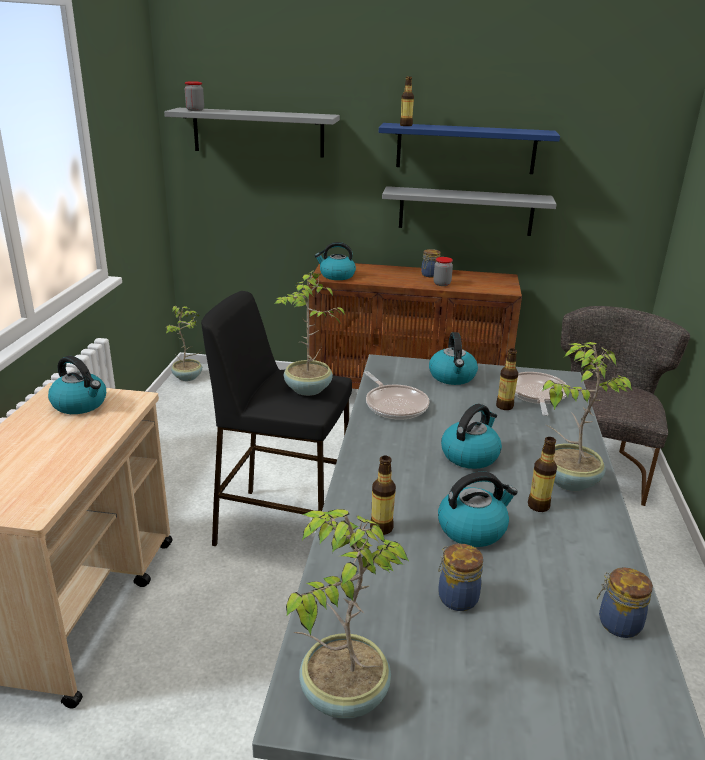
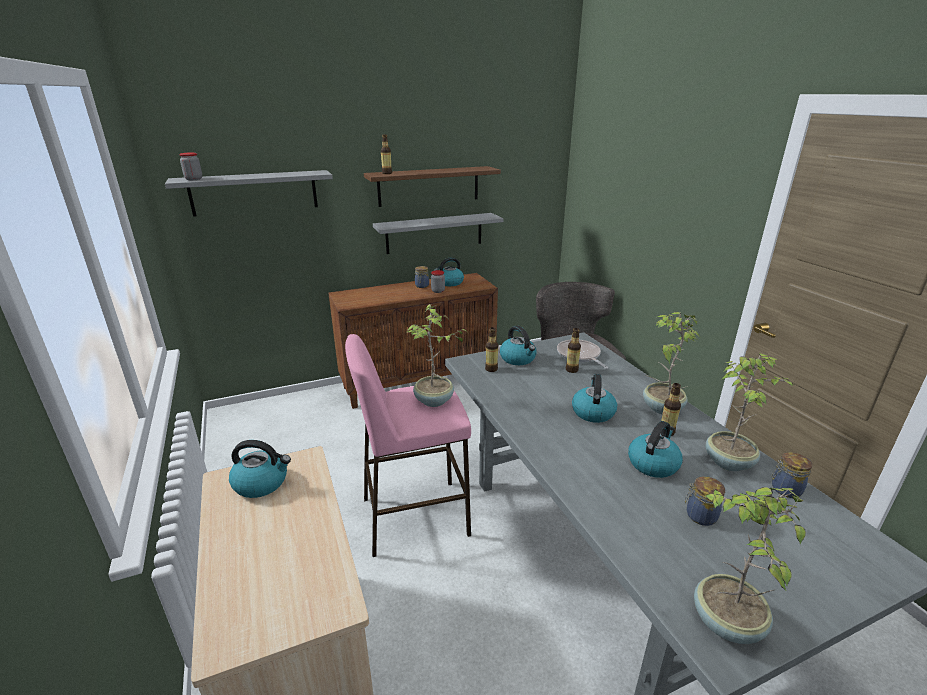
camera: 30 degrees left, 0 degrees up
(188, 377) = (226, 421): potted plant -> potted plant (729, 462)
(282, 526) = (414, 516): black stool -> pink stool
(336, 276) = (355, 302): kettle -> kettle (449, 283)
(381, 528) = (605, 488): bottle -> bottle (491, 369)
(394, 405) = (507, 392): frying pan -> none
(465, 148) = (429, 186): blue shelf -> brown shelf

